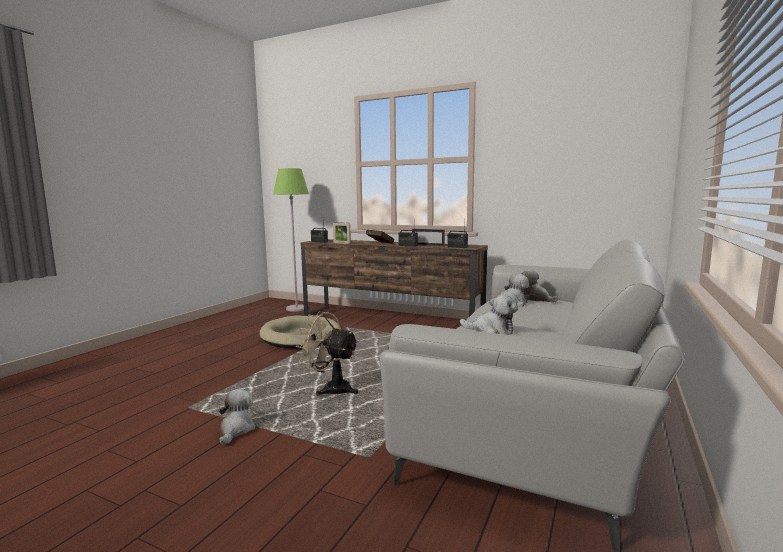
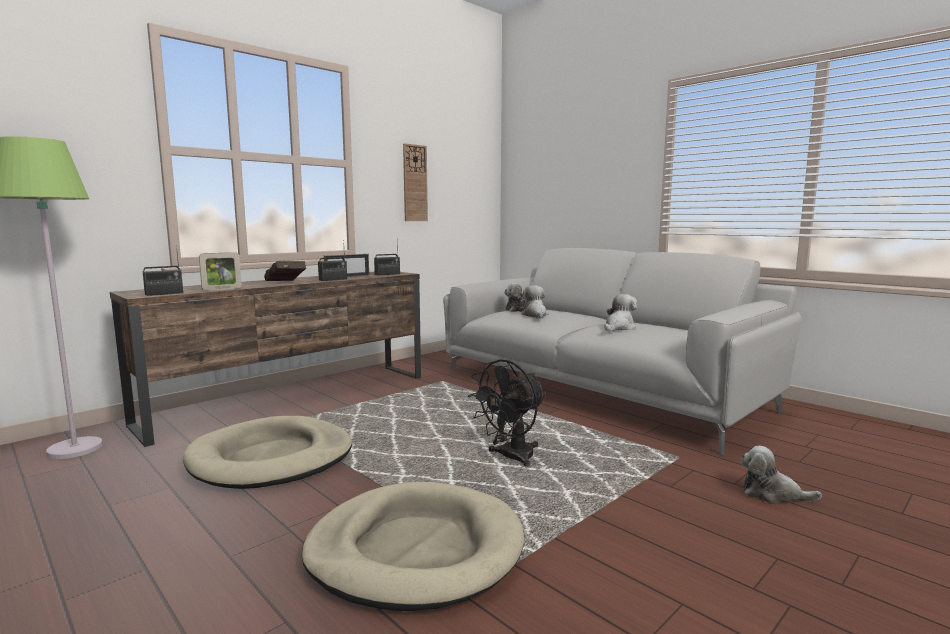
camera: 70 degrees left, 0 degrees up
(206, 383) = (415, 550): none -> beige dog bed
(236, 429) = (604, 523): plush toy -> plush toy (772, 494)
(331, 389) = (511, 458): beige fan -> black fan
(539, 168) = (415, 183): none -> wall clock

